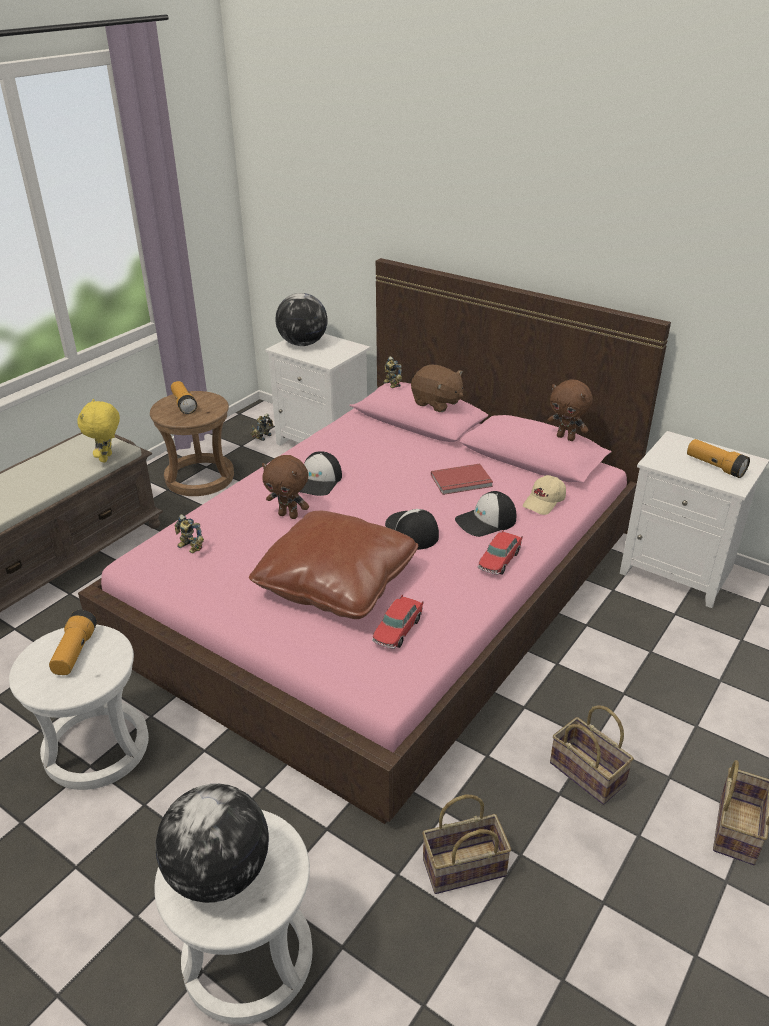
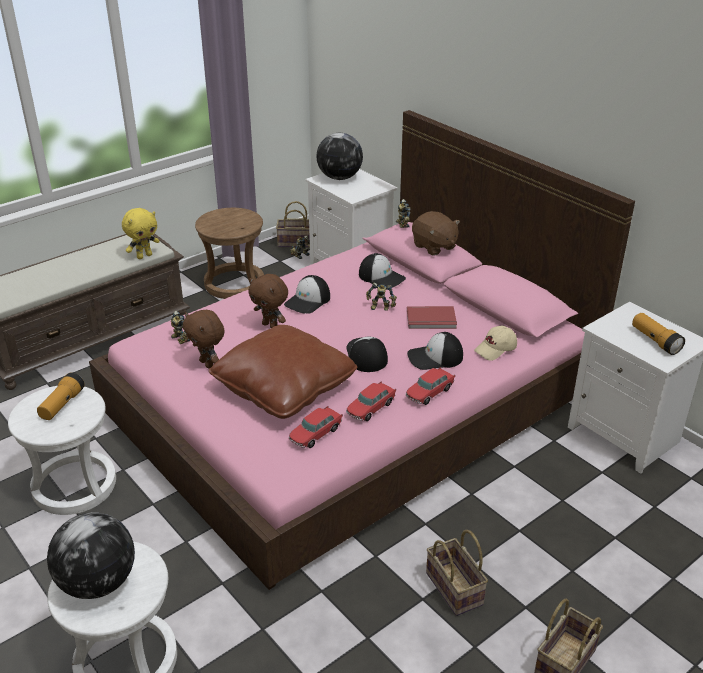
camera: 15 degrees right, 0 degrees up
(107, 458) = (144, 256): yellow plush toy -> yellow plush toy turned 150 degrees counterclockwise
(184, 404) = (226, 218): flashlight -> none
(387, 444) = (382, 277): none -> cap
(402, 477) = (380, 308): none -> toy robot
(445, 589) = (370, 408): none -> toy car
(462, 869) = (315, 638): basket -> basket (295, 243)
(566, 437) = (535, 294): brown plush toy -> brown plush toy (208, 363)

